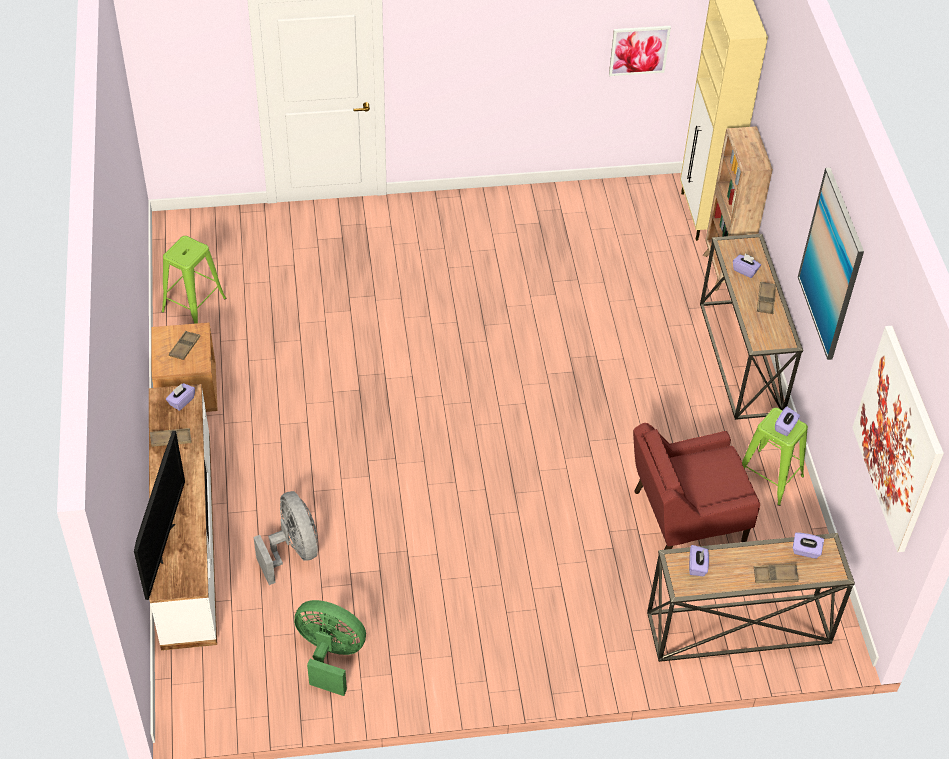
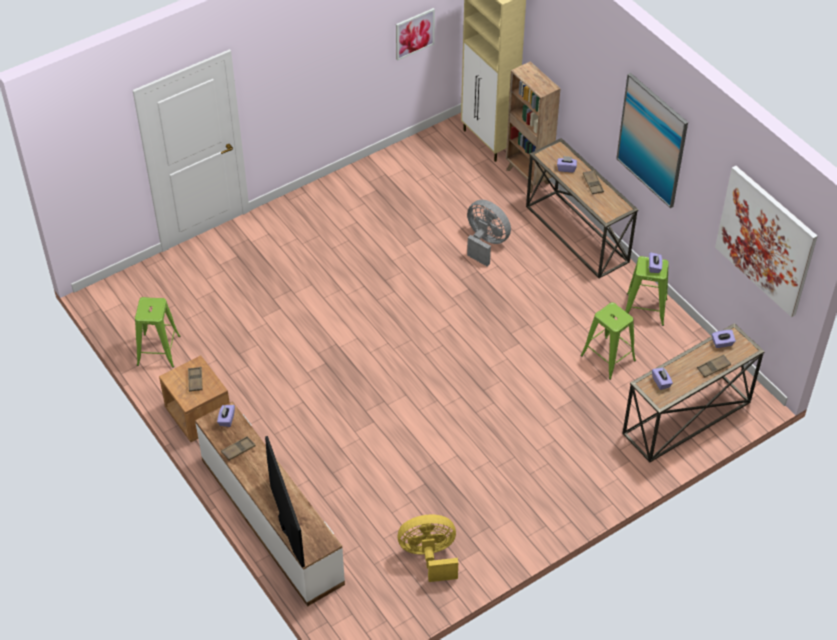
camera: 25 degrees left, 0 degrees up
(293, 551) = (355, 497): grey fan -> grey fan (485, 243)
(330, 656) = (429, 556): green fan -> yellow fan
(686, 517) = (608, 358): red armchair -> green stool

